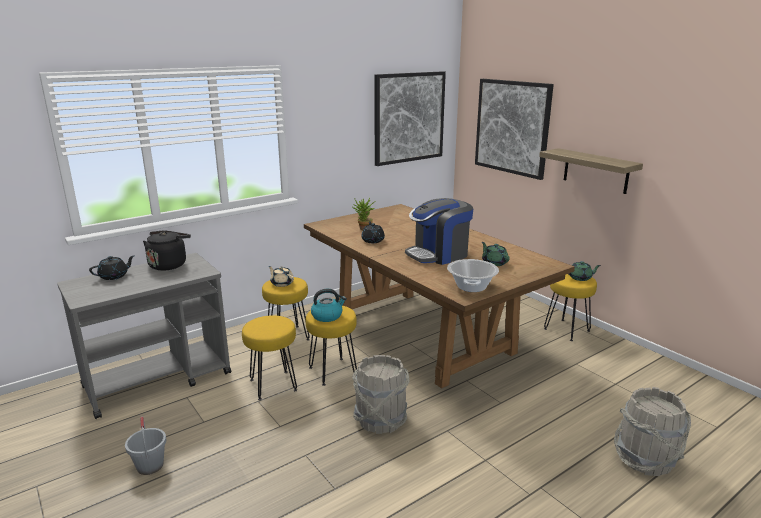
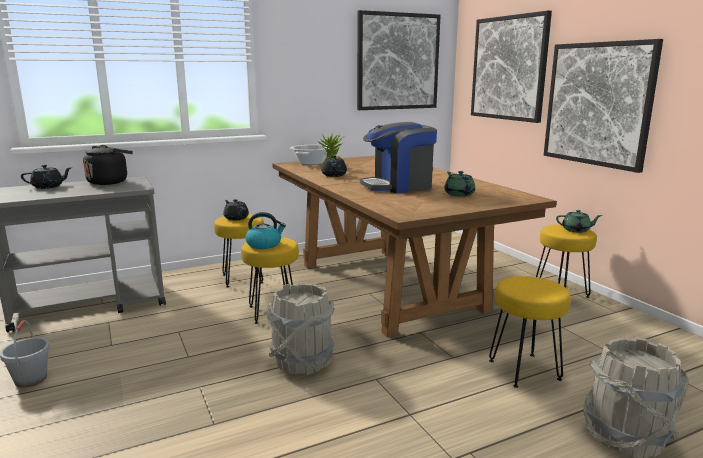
camera: 10 degrees right, 5 degrees down
(273, 385) = (202, 319): yellow stool -> yellow stool (524, 370)
(282, 283) = (236, 218): beige teapot -> black teapot
(471, 287) = (417, 209): cooking pot -> cooking pot (310, 163)
(595, 171) = (598, 104): shelf -> picture

